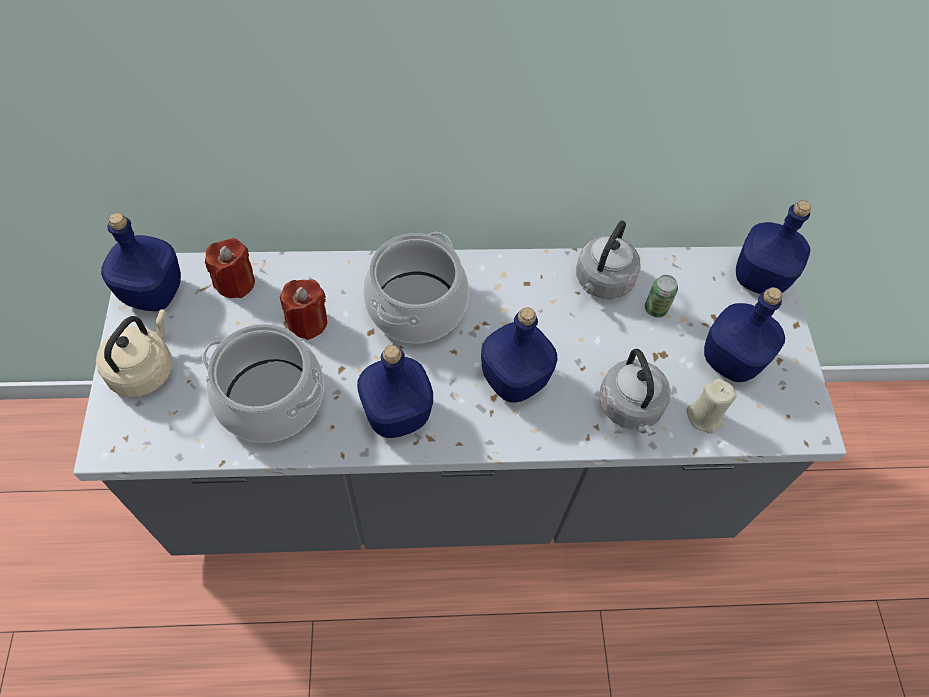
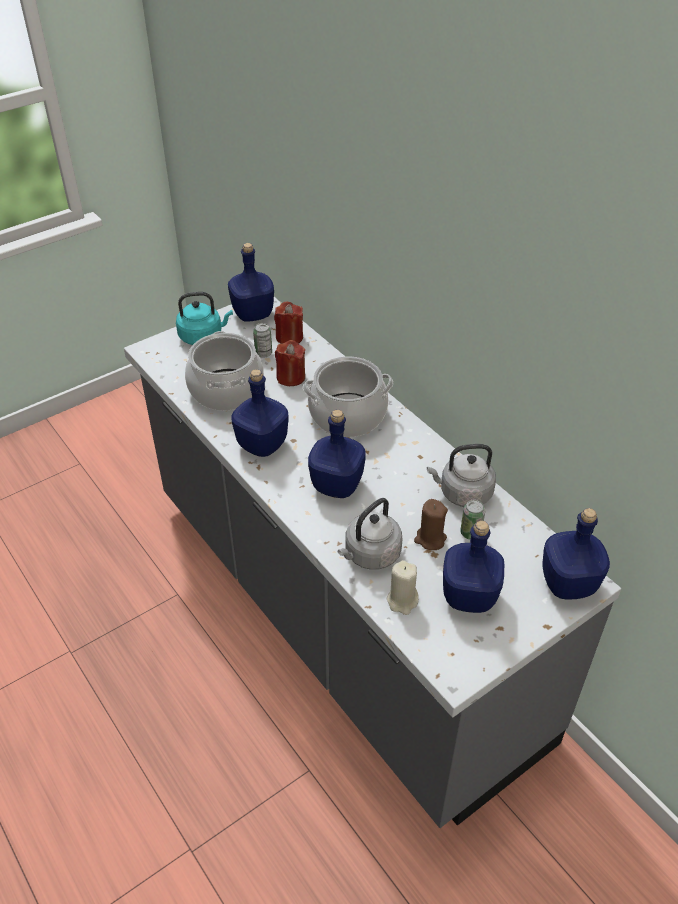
camera: 60 degrees right, 15 degrees down
(144, 369) = (203, 336): beige kettle -> turquoise kettle
(239, 324) = (263, 353): none -> can
(642, 345) = (430, 539): none -> brown candle

